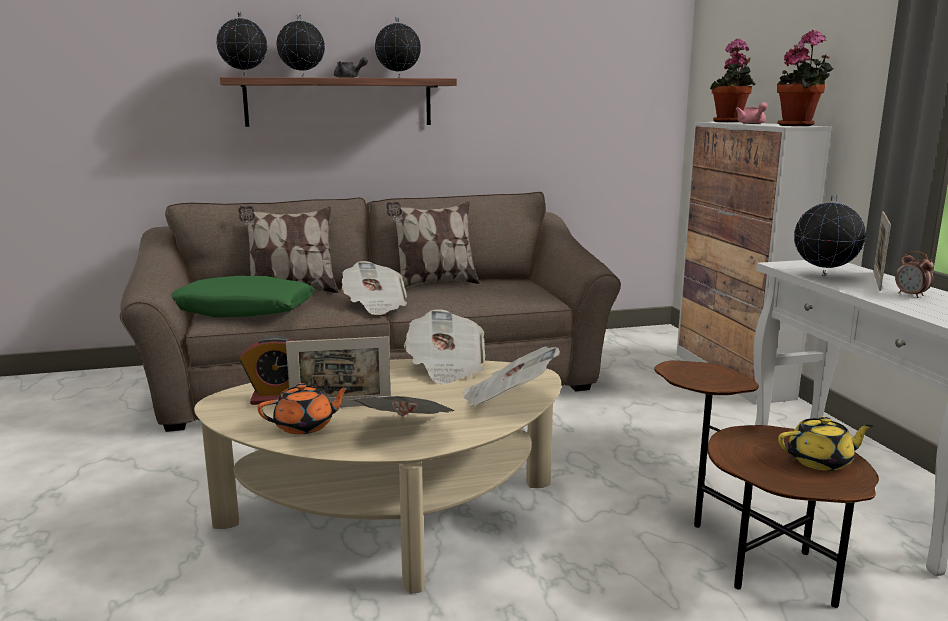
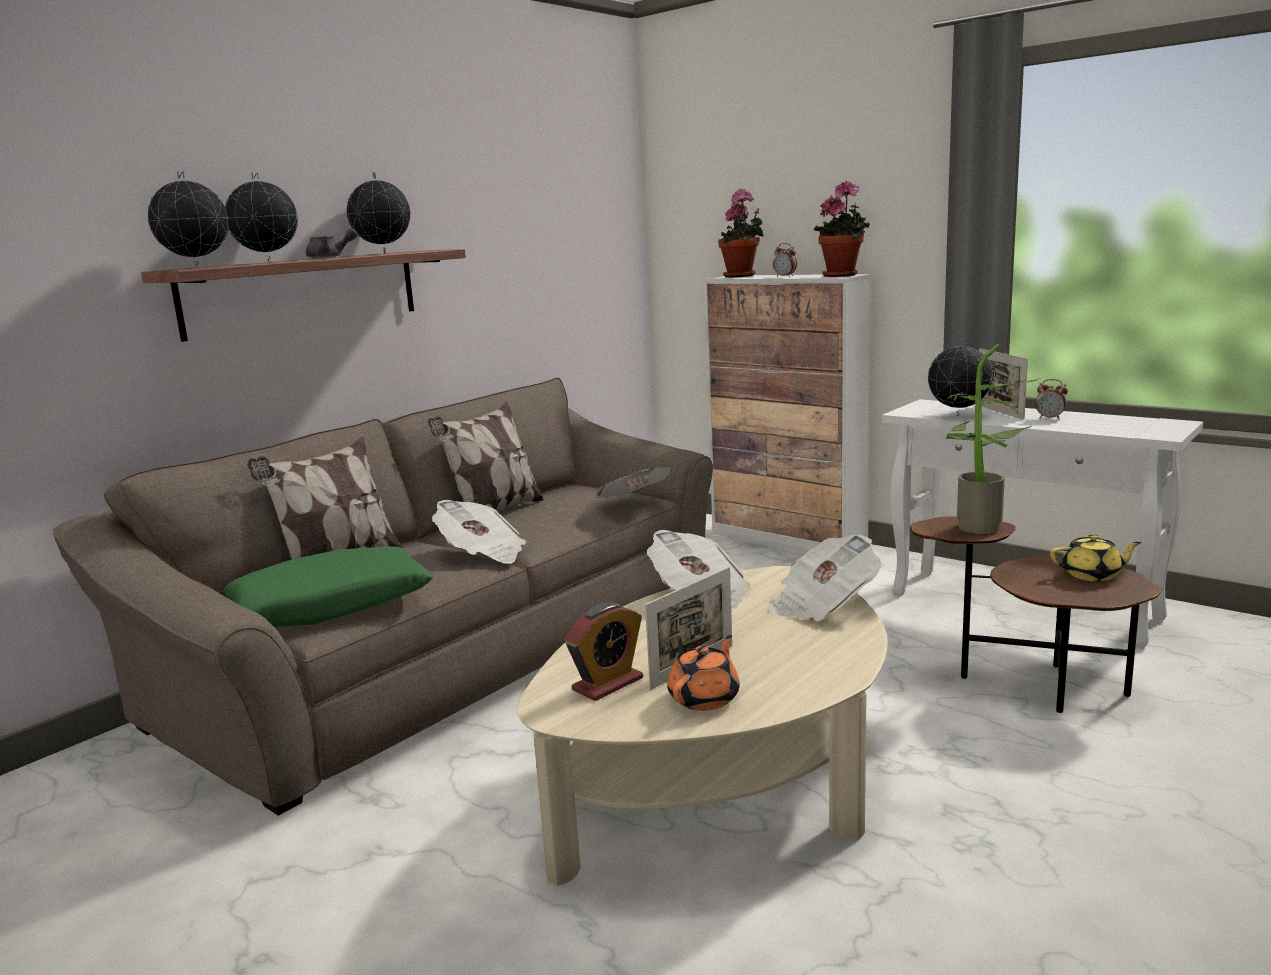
camera: 35 degrees left, 0 degrees up
(405, 432) = (807, 666): newspaper -> newspaper (633, 504)
(713, 380) = (978, 529): none -> potted plant
(752, 123) = (785, 276): pink teapot -> alarm clock
(821, 461) = (1092, 575): yellow teapot -> yellow teapot turned 45 degrees clockwise

